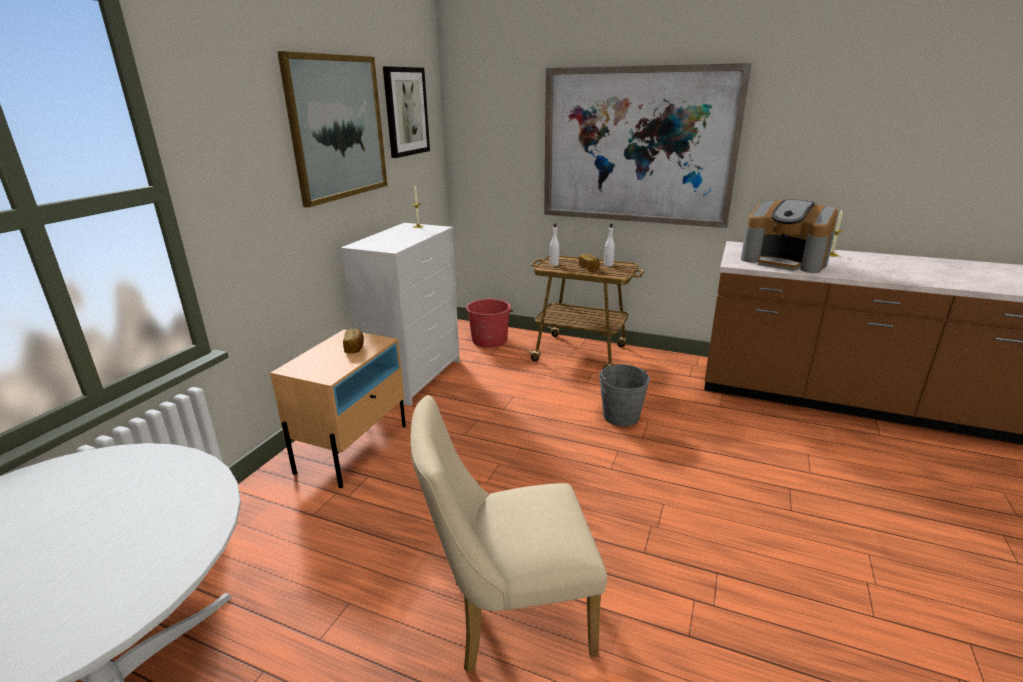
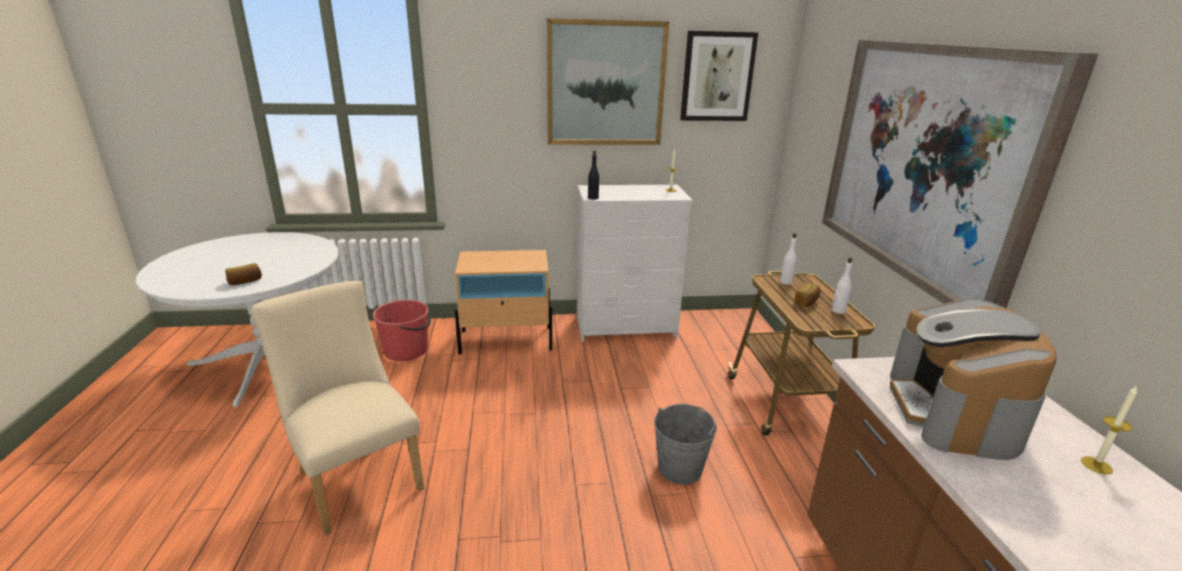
camera: 60 degrees right, 0 degrees up
(355, 348) = (517, 262): bread -> bread (245, 282)
(394, 249) = (593, 198): none -> black bottle
(489, 340) = (738, 339): red bucket -> red bucket (406, 350)

